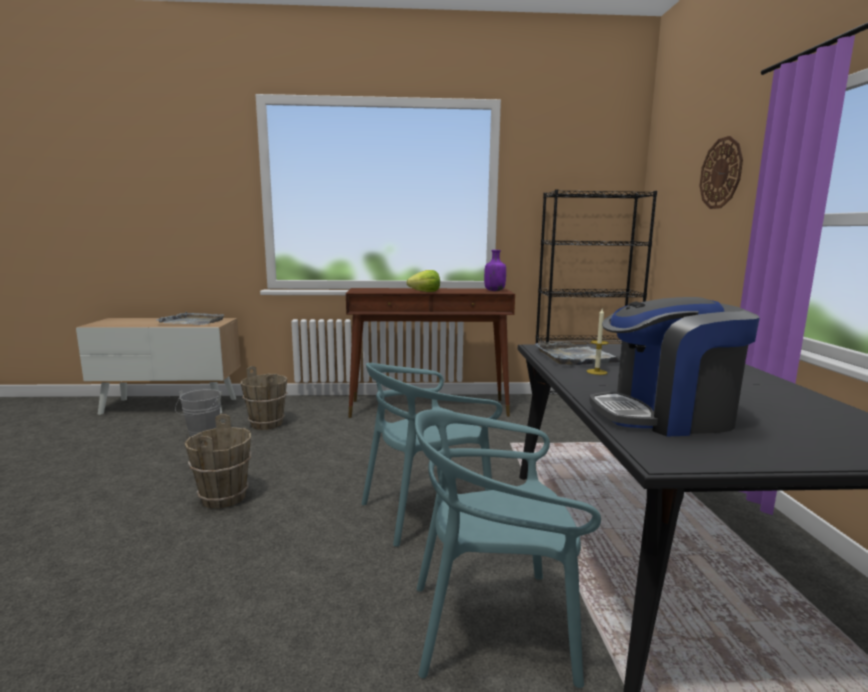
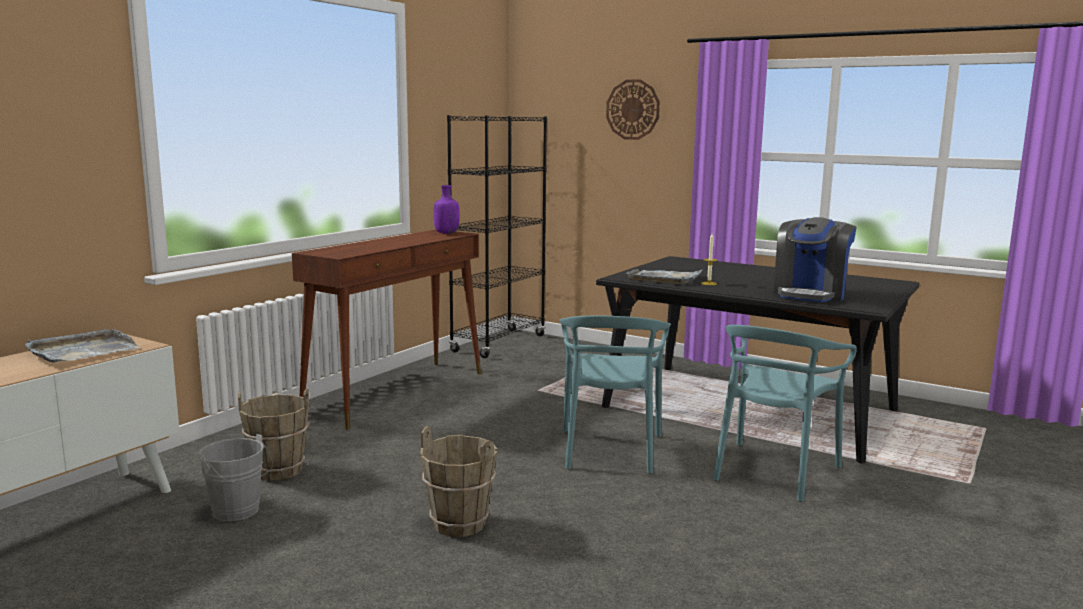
camera: 55 degrees left, 0 degrees up
(425, 292) = (401, 244): lettuce -> none

